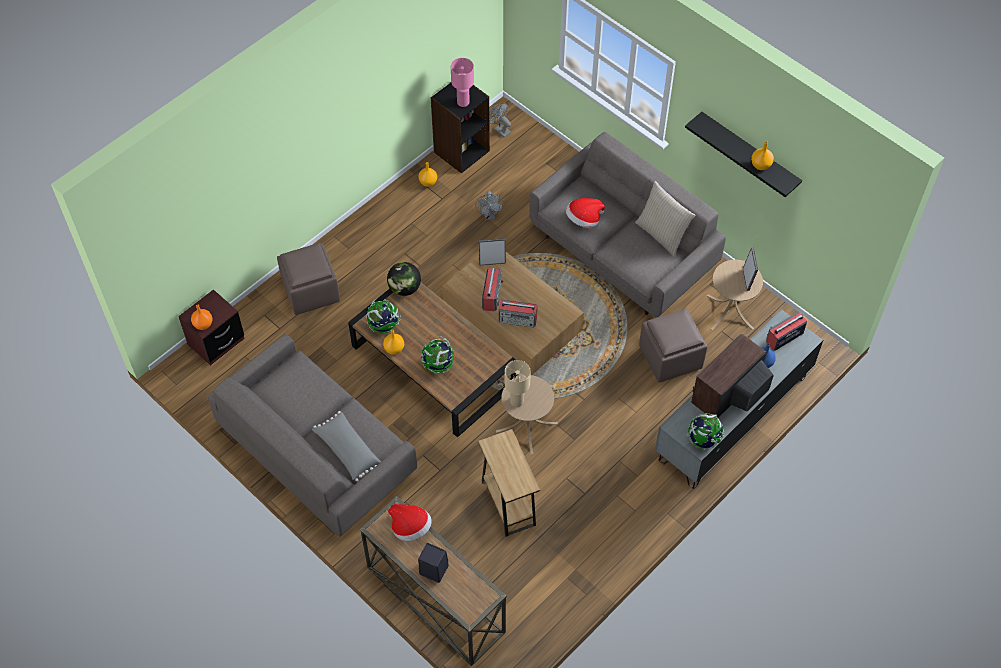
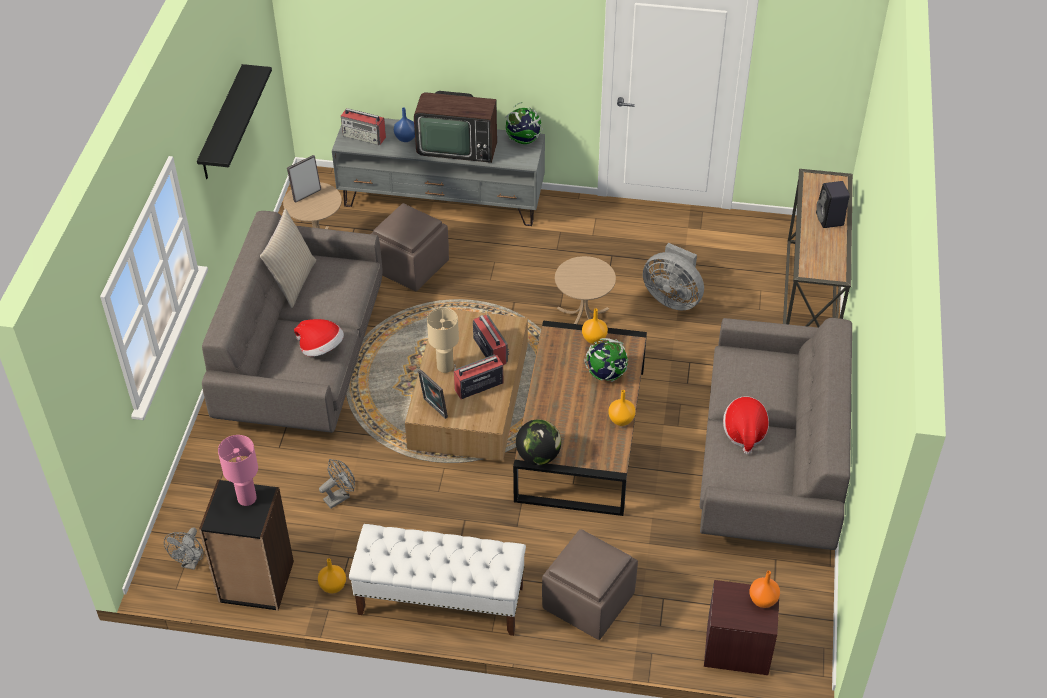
camera: 125 degrees left, 10 degrees down
(347, 450) = (771, 378): grey pillow -> none
(375, 224) = (440, 600): none -> white bench
(384, 326) = (601, 445): globe -> none
(410, 527) = (811, 253): hat -> hat (744, 432)
(508, 503) = (673, 298): brown side table -> grey fan
(516, 401) = (597, 282): beige table lamp -> beige table lamp (445, 367)
(761, 165) = (244, 94): orange vase -> orange vase (594, 338)

